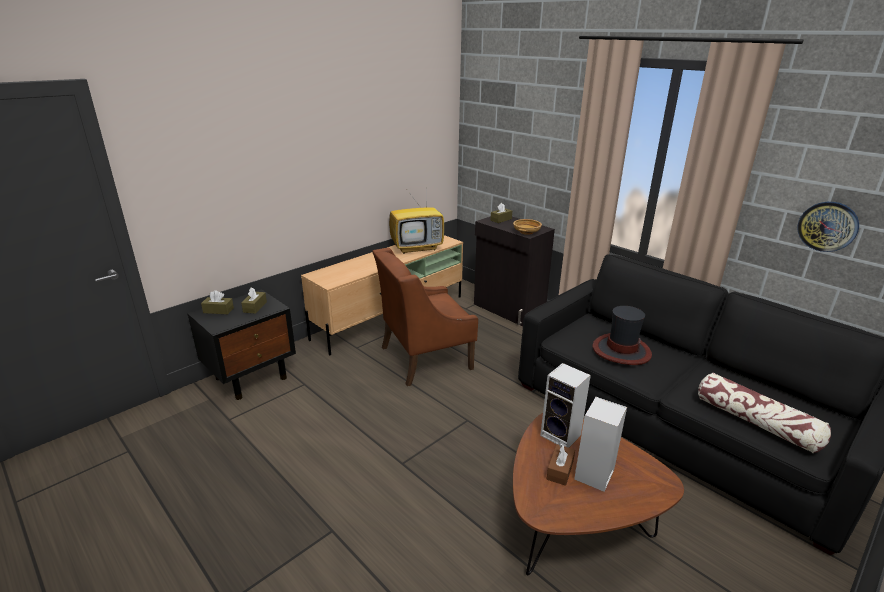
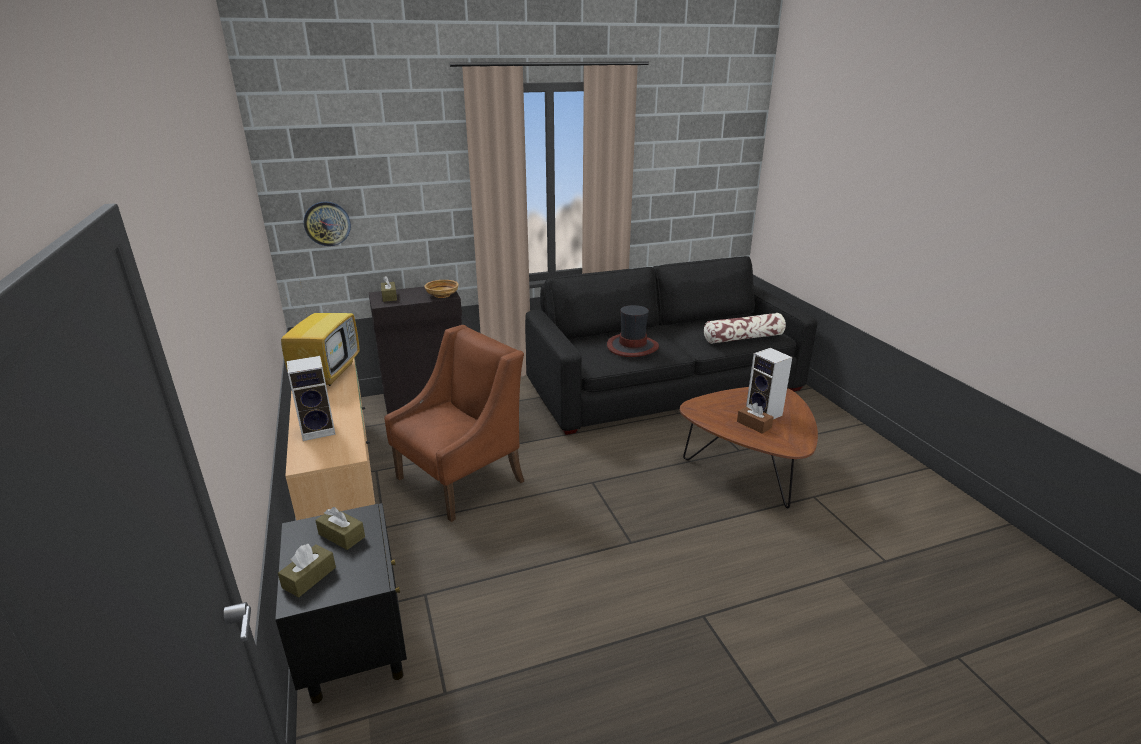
camera: 65 degrees left, 0 degrees up
(424, 358) = (462, 479): brown armchair -> brown armchair turned 135 degrees counterclockwise
(562, 435) = (714, 411): speaker -> speaker (319, 430)
(827, 226) = (678, 198): wall clock -> wall clock (327, 223)

